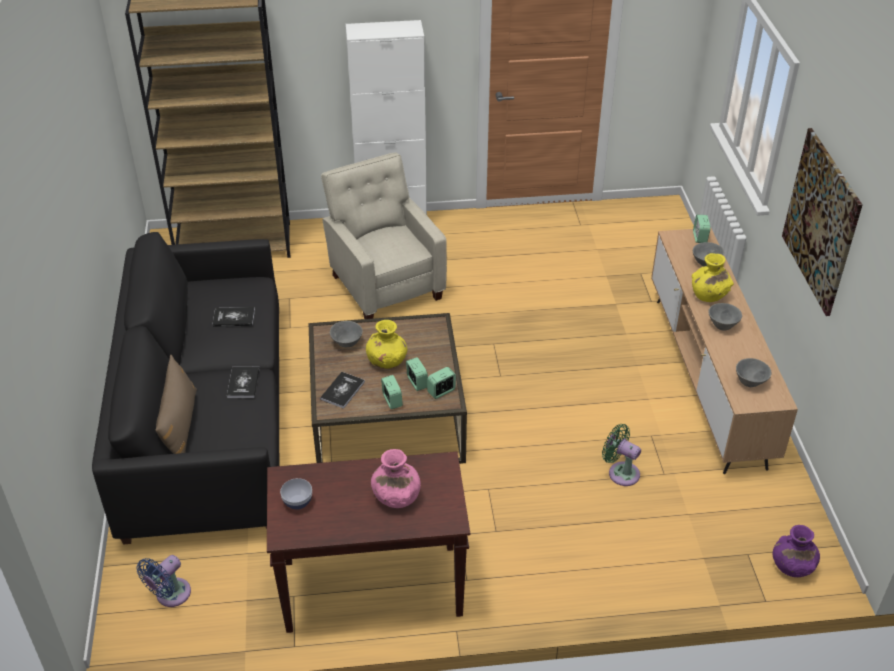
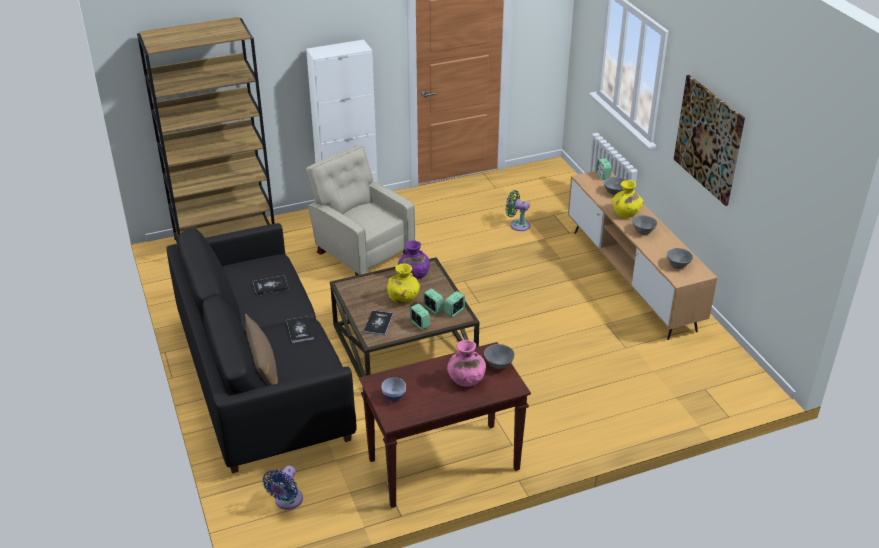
camera: 15 degrees left, 5 degrees down
(346, 343) = (366, 291): grey bowl -> grey bowl (498, 365)
(621, 472) = (594, 352): green fan -> green fan (517, 225)
(792, 567) = (738, 391): purple vase -> purple vase (414, 275)

